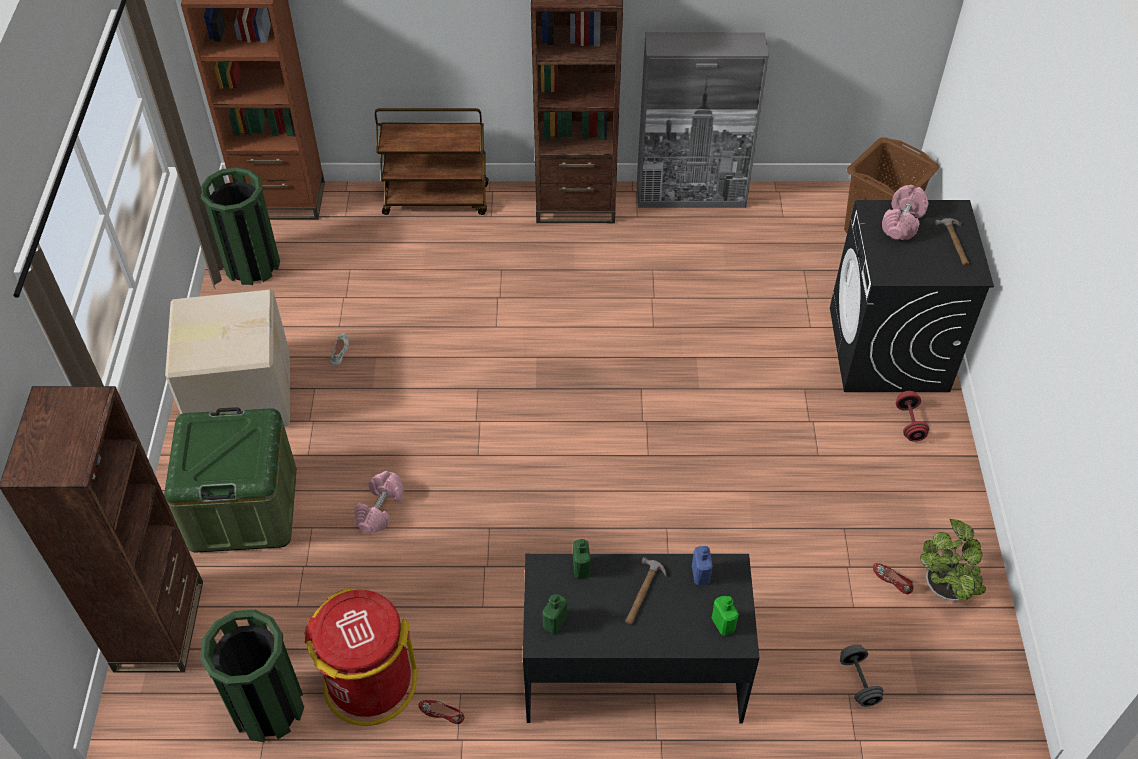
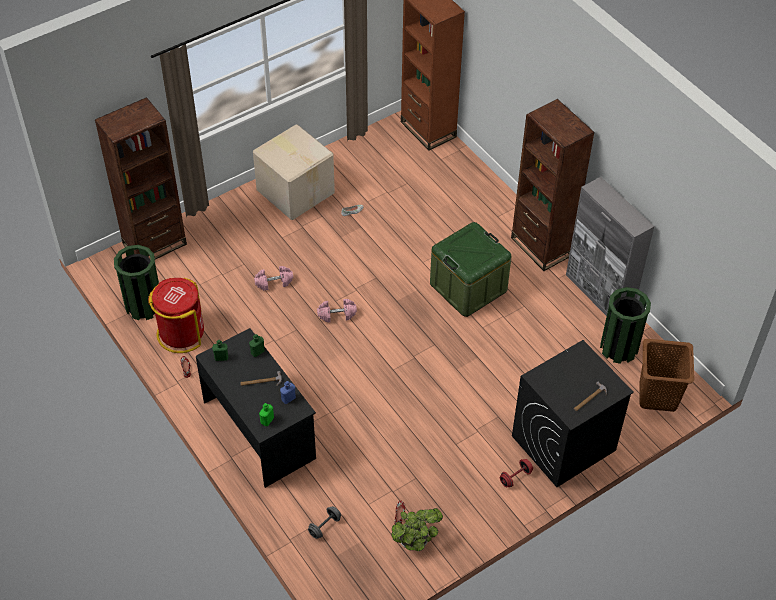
camera: 55 degrees right, 0 degrees up
(243, 508) = (234, 233): green storage box -> green storage box (468, 287)
(252, 264) = (376, 145): green trash can -> green trash can (619, 348)
(437, 199) = (488, 188): brown cart -> none
(902, 222) = (584, 368): pink dumbbell -> pink dumbbell (337, 315)

